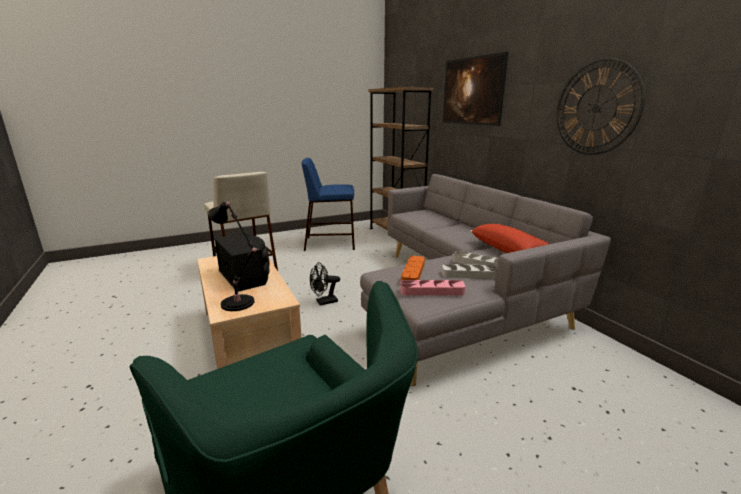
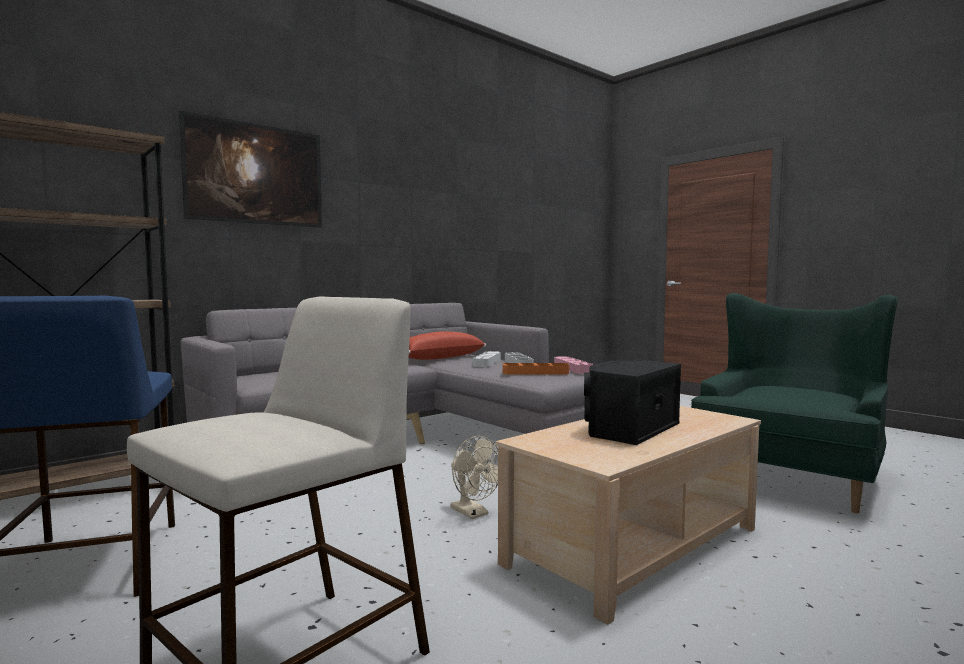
camera: 105 degrees left, 15 degrees down
(239, 304) = (702, 417): black table lamp -> none
(324, 302) = (473, 513): black fan -> beige fan
(596, 108) = (428, 214): wall clock -> none

